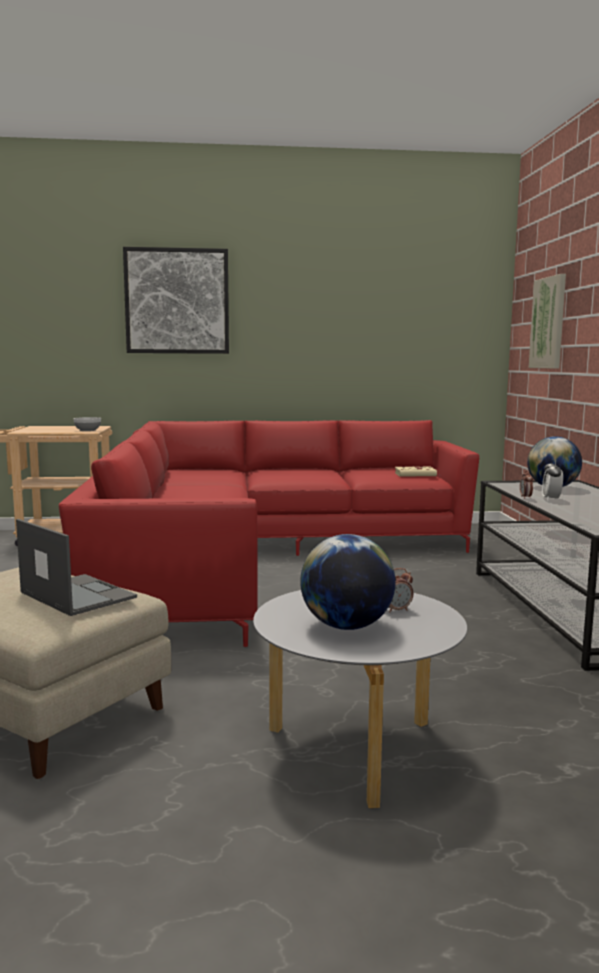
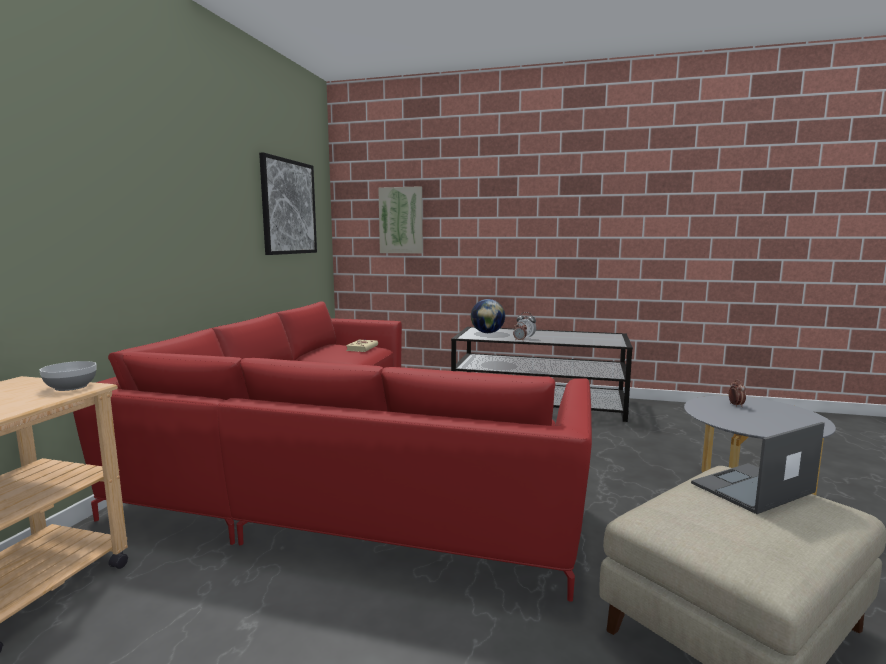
camera: 70 degrees left, 0 degrees up
(177, 301) = (98, 172): picture -> picture (288, 207)
(346, 626) = (774, 418): globe -> none

